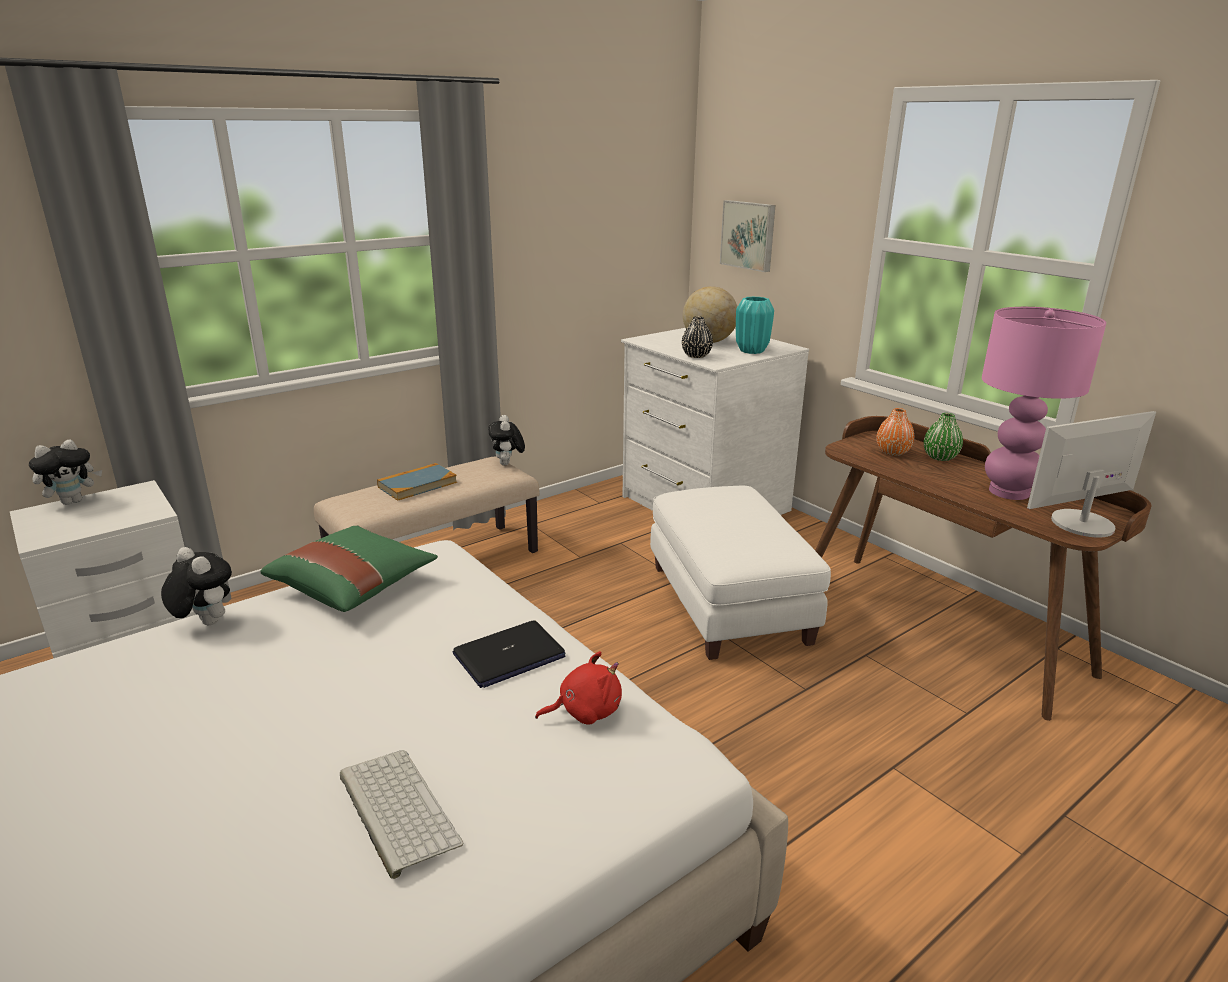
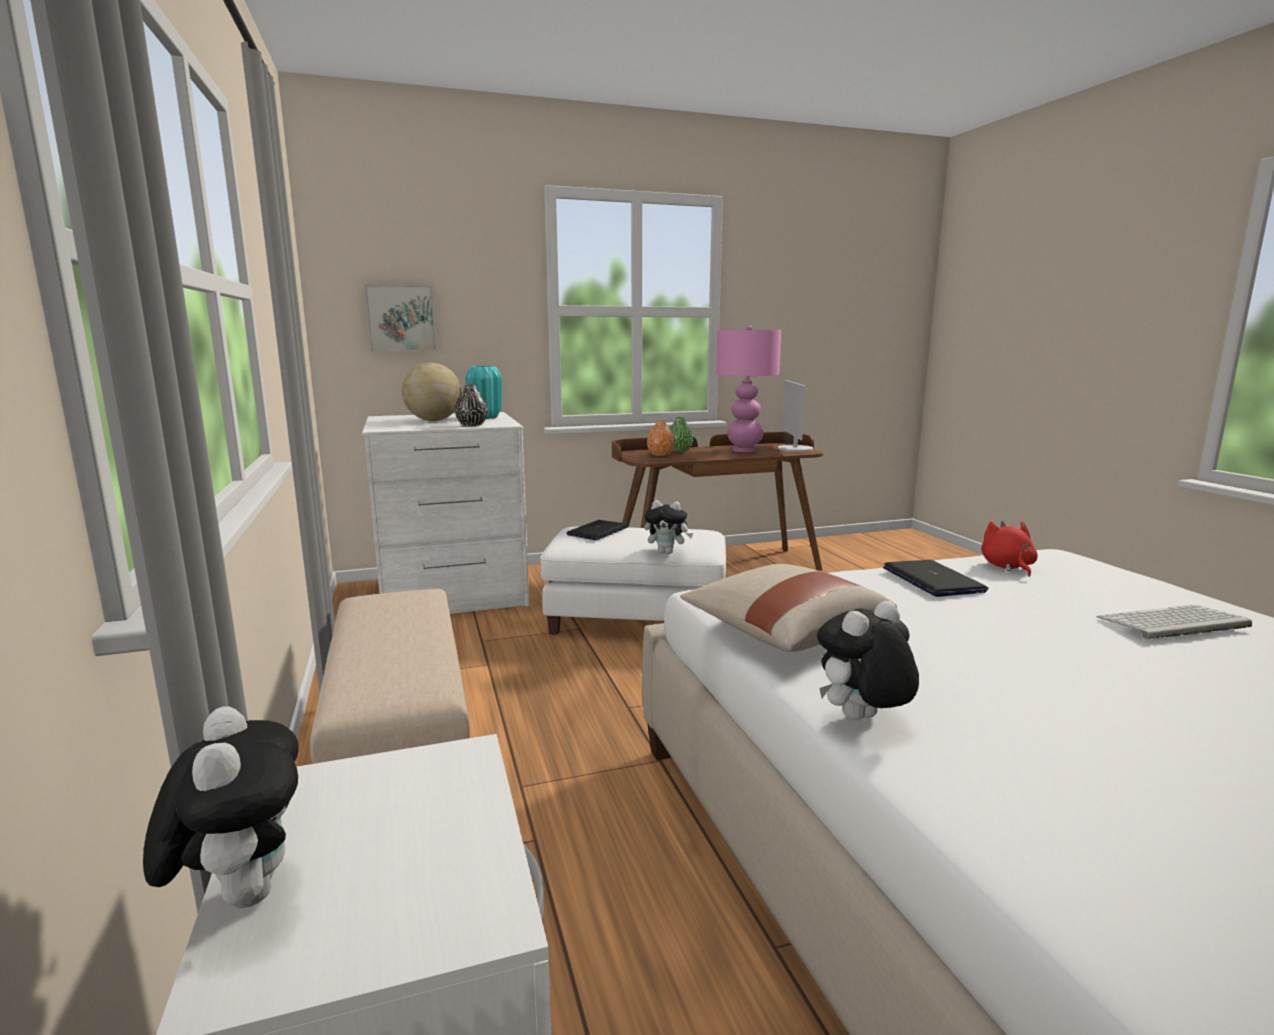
camera: 70 degrees left, 10 degrees down
(354, 586) = (784, 632): green pillow -> beige pillow
(417, 484) = (384, 641): book -> none
(507, 464) = (394, 591): plush toy -> plush toy (667, 552)
(731, 500) = (597, 531): none -> laptop

